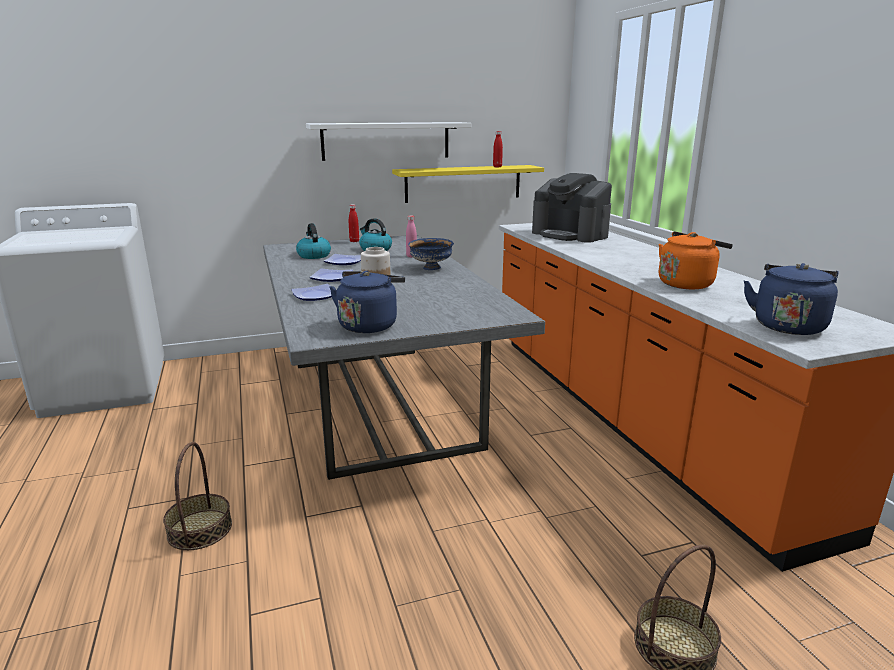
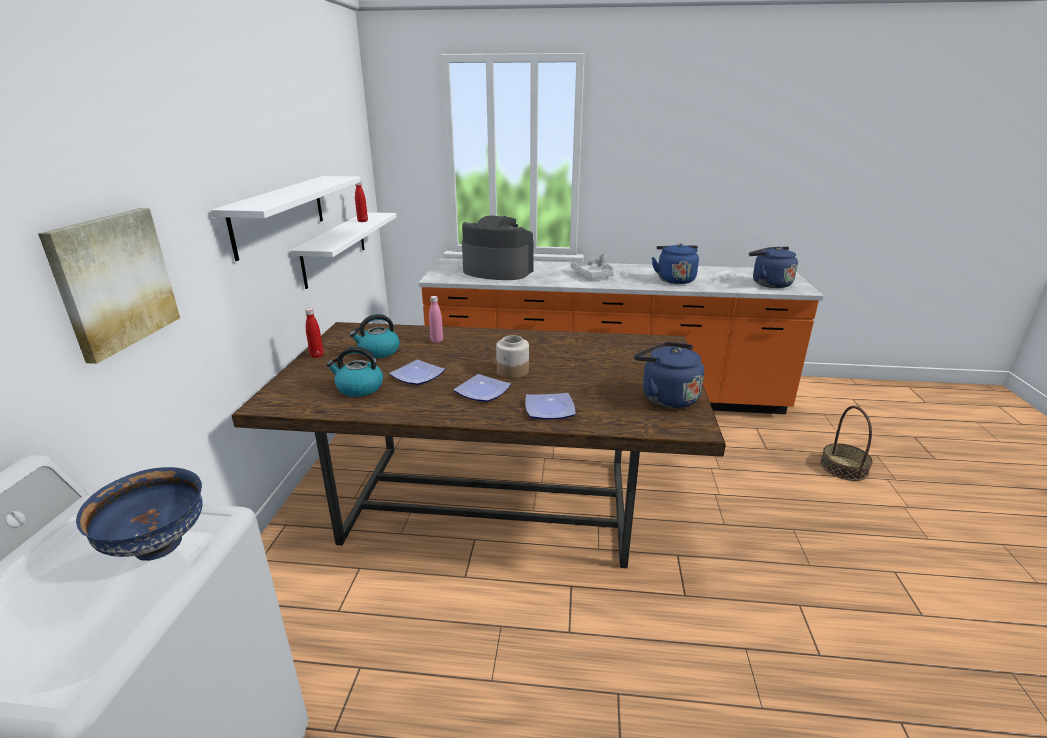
camera: 65 degrees left, 5 degrees up
(199, 529) = (686, 684): basket -> none
(214, 145) = (113, 281): none -> picture
(379, 404) = (494, 502): grey dining table -> brown dining table
(431, 268) = (497, 341): blue bowl -> blue bowl (159, 546)
(463, 183) = (334, 248): yellow shelf -> white shelf
(570, 234) = (497, 271): coffee machine -> coffee machine turned 135 degrees counterclockwise
(628, 258) = (593, 275): none -> grey tray
(687, 284) = (674, 279): orange kettle -> blue kettle

